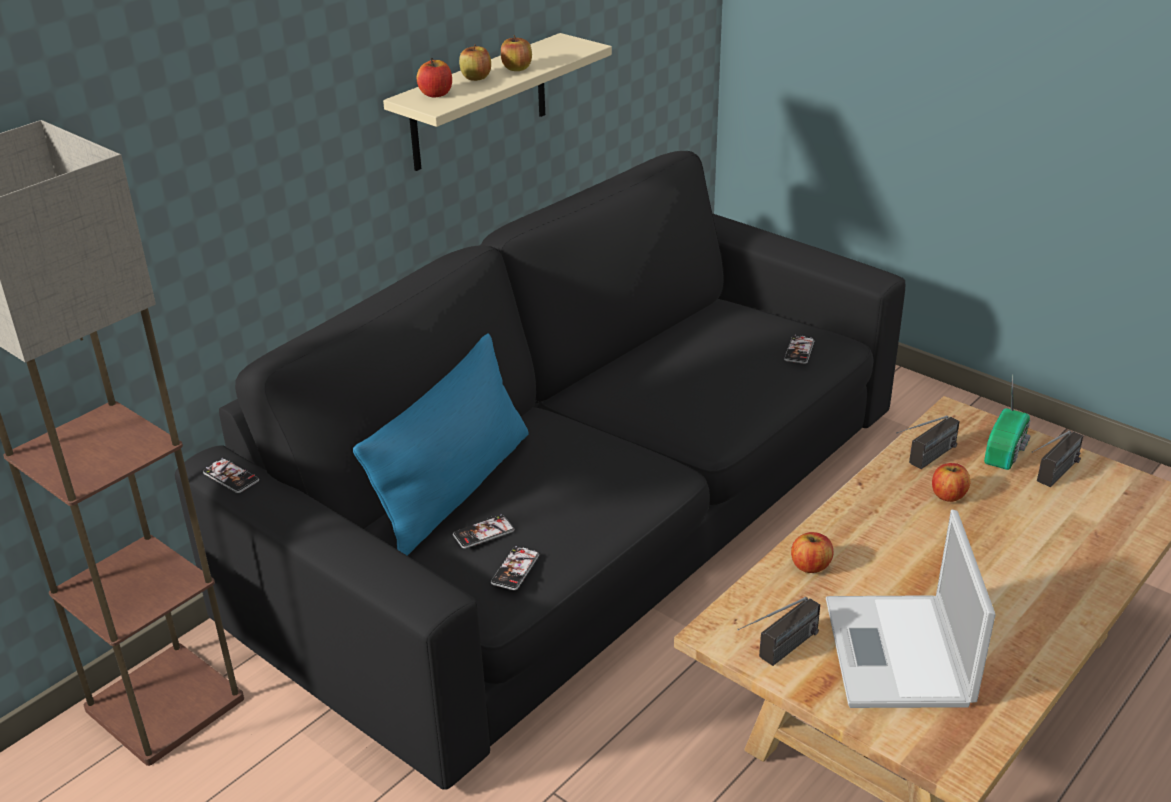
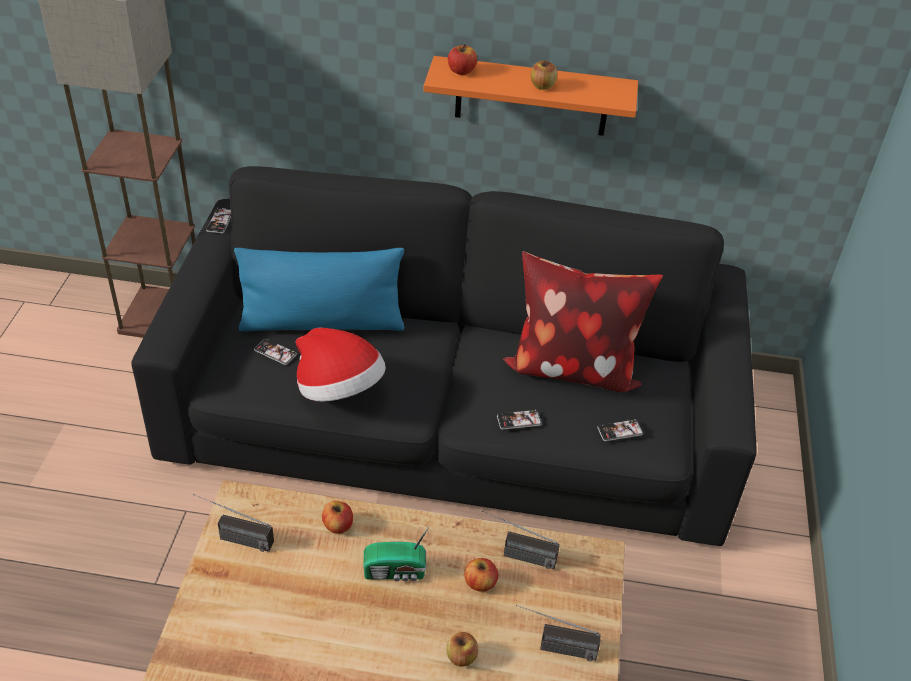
camera: 55 degrees right, 10 degrees up
(476, 78) = (507, 76): apple -> apple (461, 657)
(479, 103) = (532, 97): beige shelf -> orange shelf
(515, 569) = (249, 381): phone -> phone (519, 420)
(592, 503) = (339, 389): none -> hat
(684, 350) = (572, 367): none -> pillow
(899, 654) = (269, 605): laptop -> none
(1007, 450) = (573, 606): radio -> radio (396, 571)

